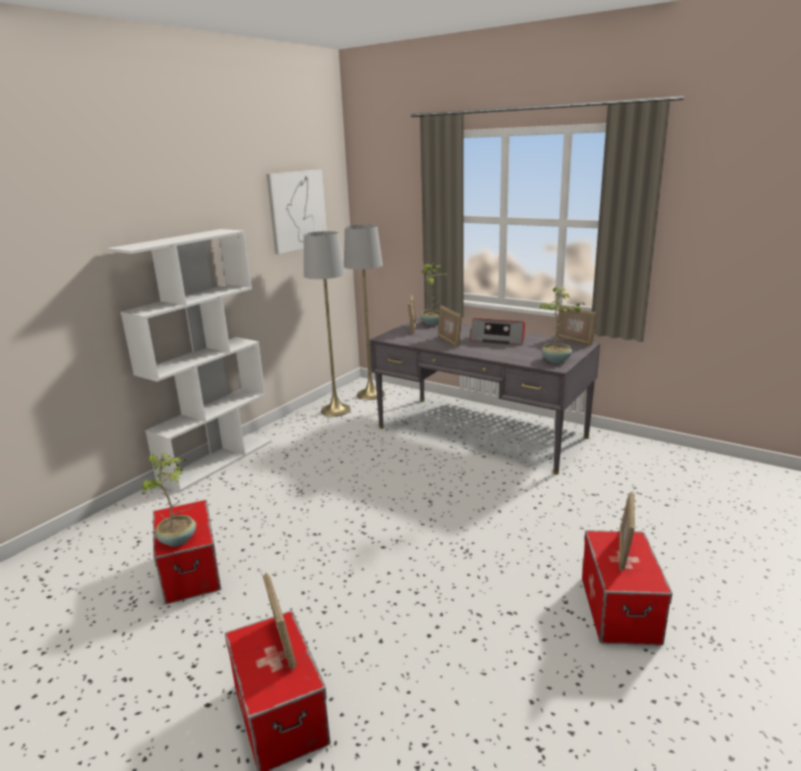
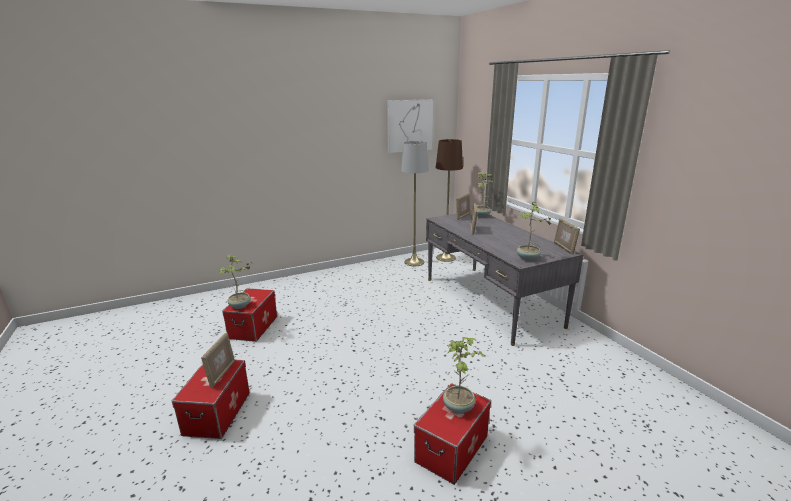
camera: 30 degrees right, 0 degrees up
(217, 461) = (323, 274): white bookcase -> none
(371, 394) = (446, 257): grey floor lamp -> brown floor lamp
(498, 339) = (509, 235): radio -> none
(624, 551) = (459, 406): picture frame -> potted plant

